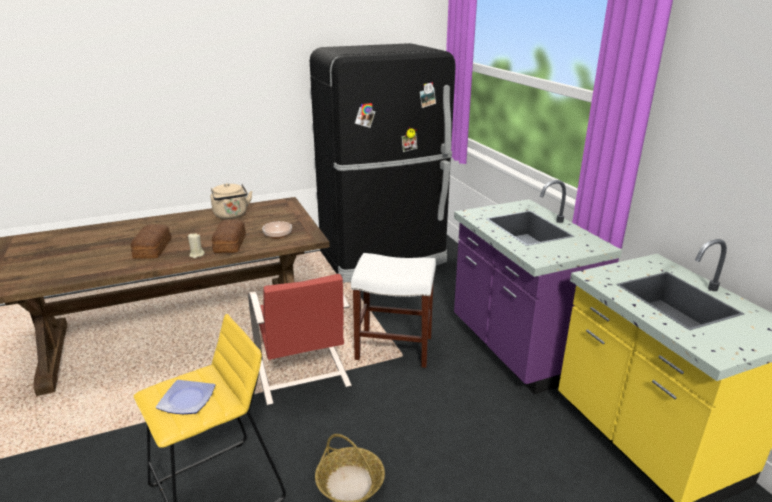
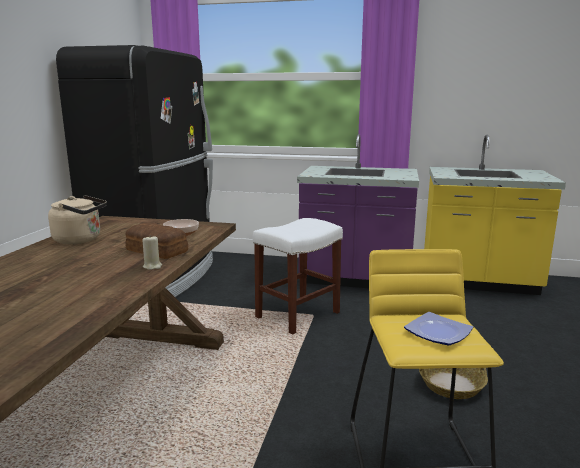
camera: 55 degrees left, 10 degrees down
(151, 249) = (79, 283): bread -> none
(302, 375) = (282, 365): red chair -> none

